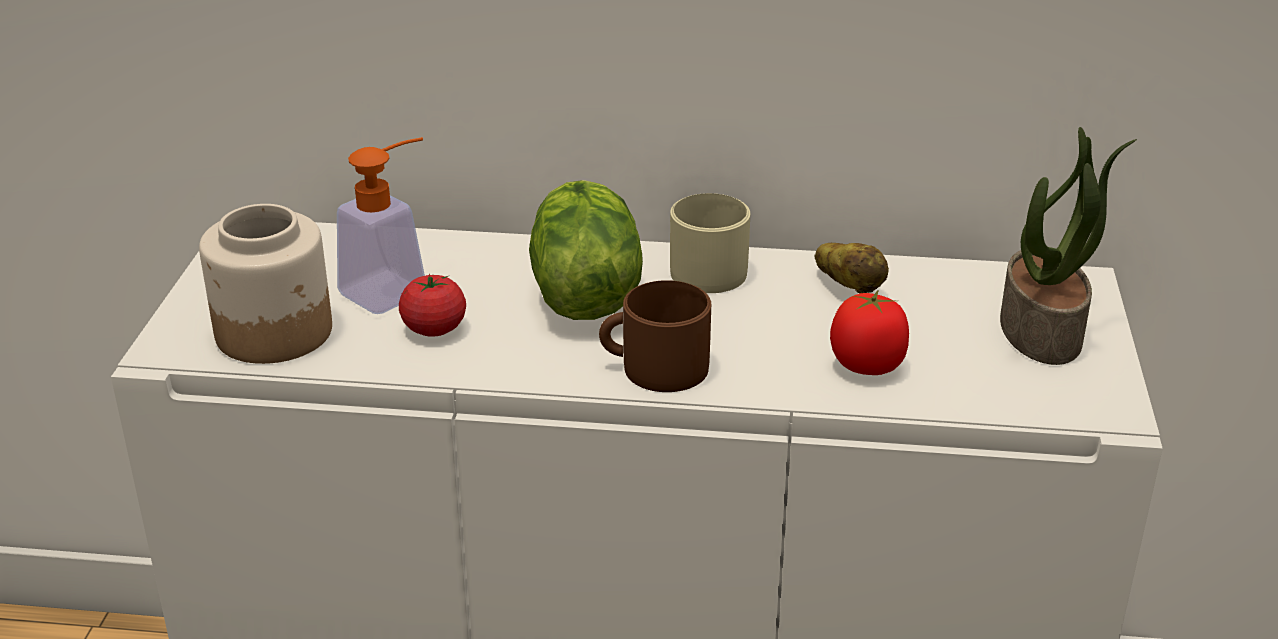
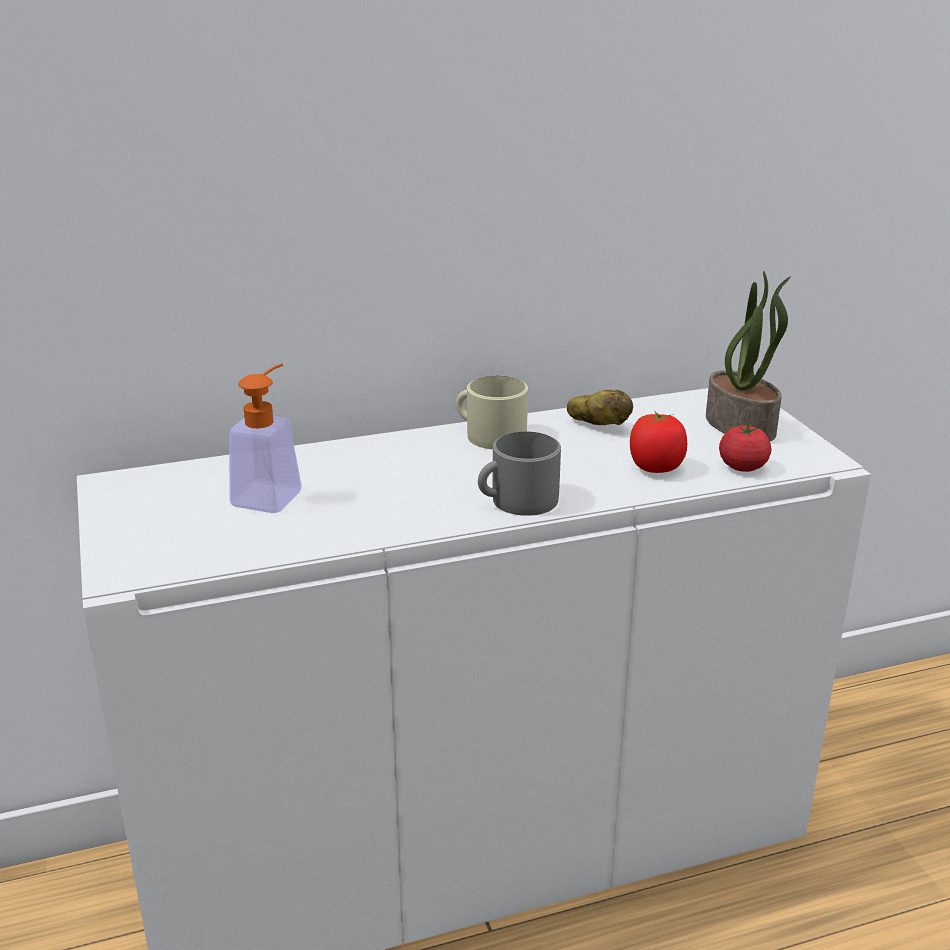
camera: 25 degrees left, 5 degrees down
(275, 332) = (202, 544): jar -> none
(434, 329) = (330, 513): tomato -> tomato (742, 467)
(582, 294) = (420, 467): lettuce -> none
(654, 367) = (517, 501): brown mug -> grey mug

